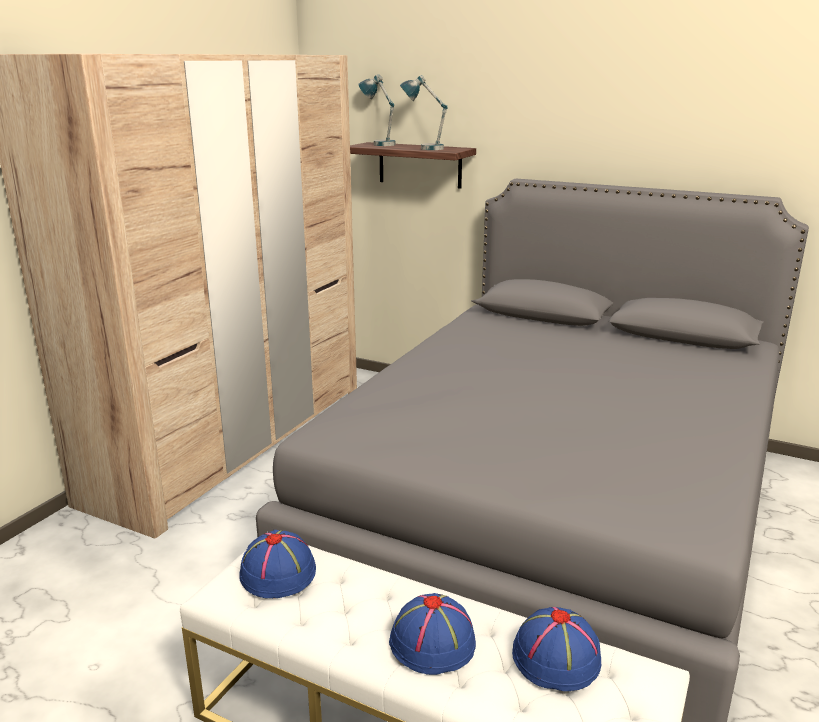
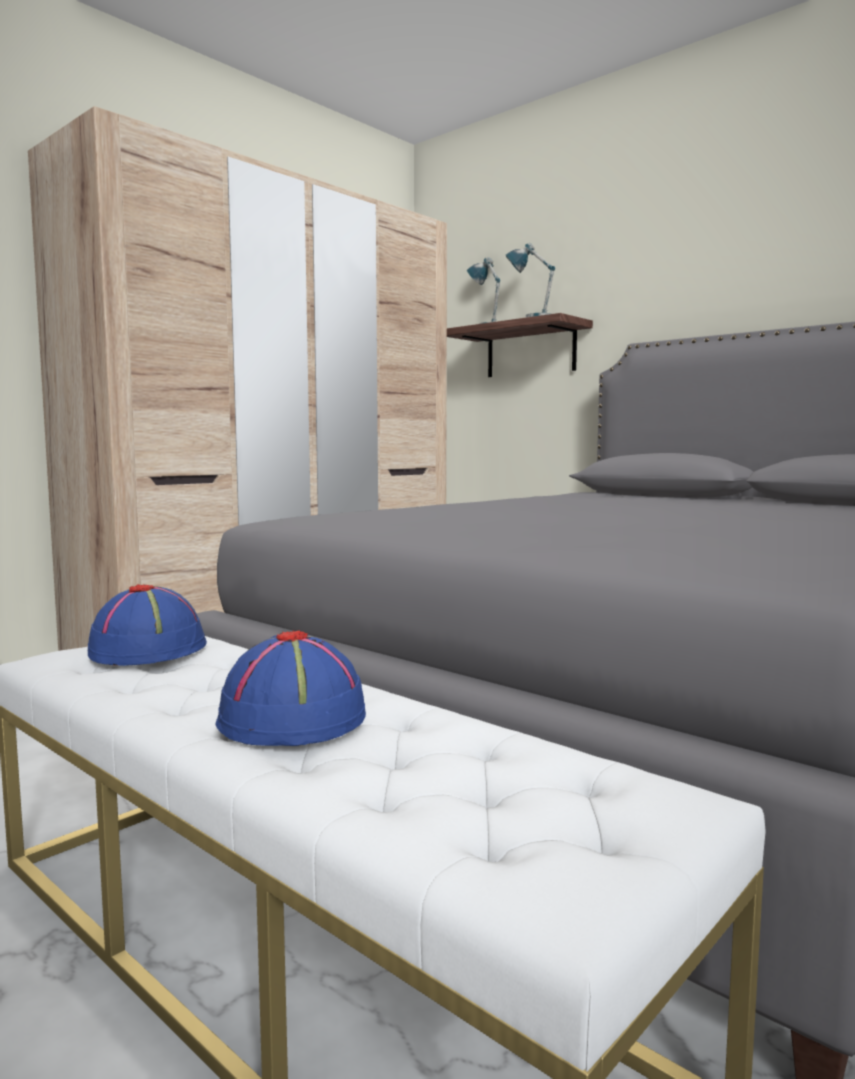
camera: 15 degrees right, 15 degrees down
(556, 659) = (491, 756): blue hat -> none

